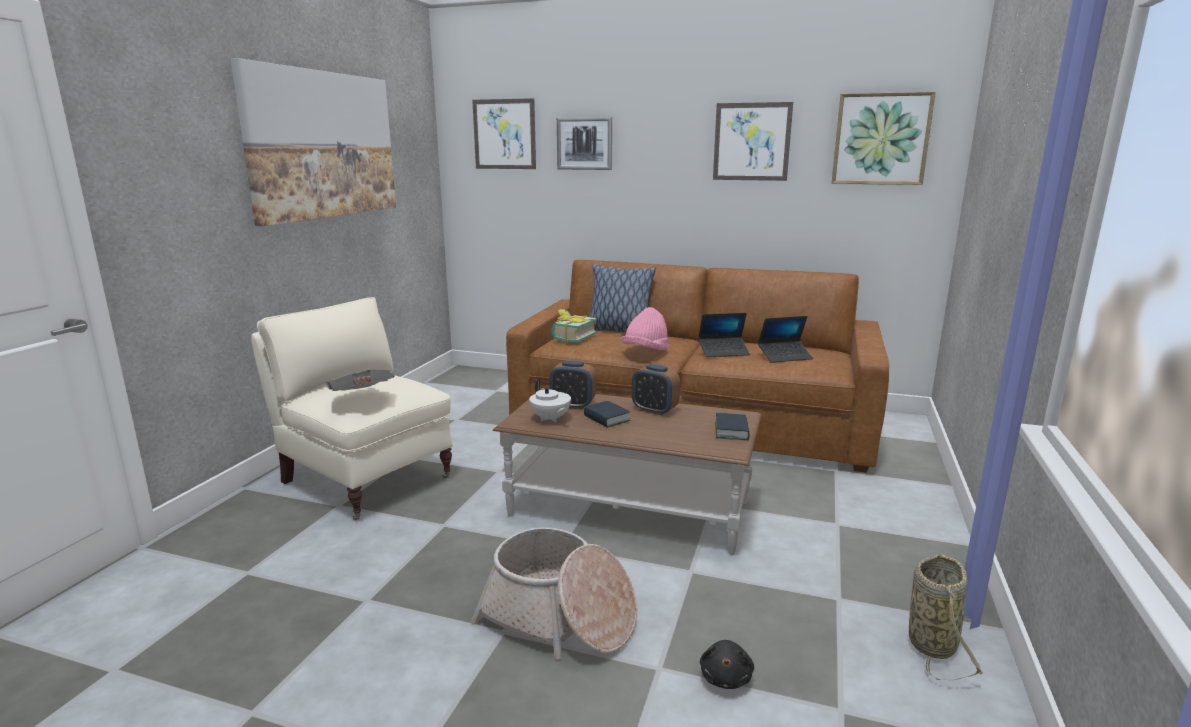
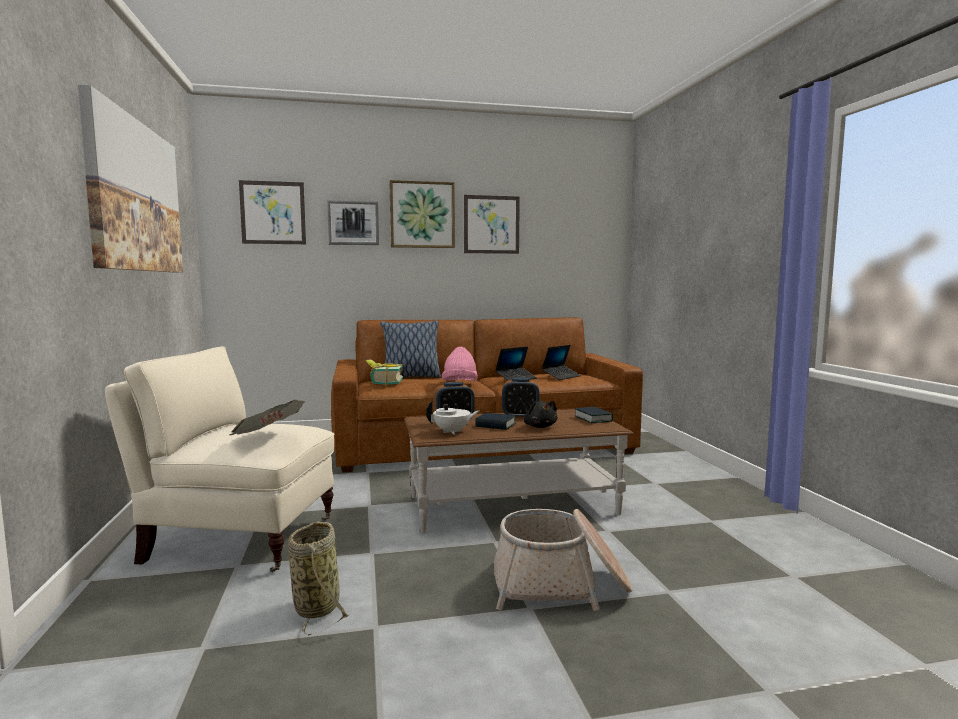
camera: 30 degrees left, 10 degrees down
(550, 419) = (452, 432): white teapot -> white teapot turned 45 degrees counterclockwise
(726, 677) = (713, 582): black plush toy -> black plush toy (540, 427)
(881, 139) = (578, 225): picture -> picture (422, 215)
(931, 641) = (784, 527): basket -> basket (317, 606)

